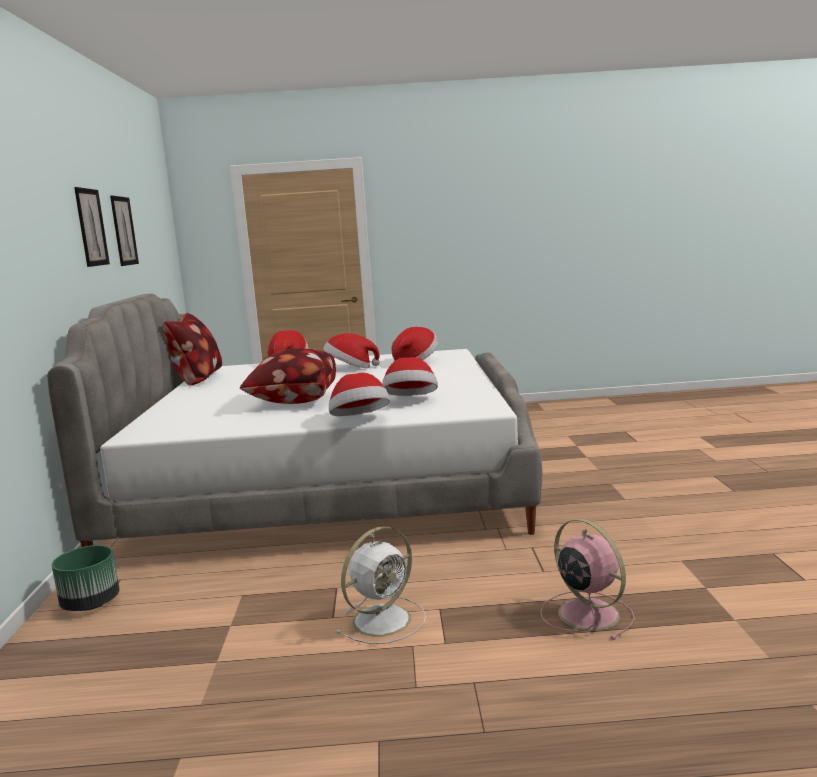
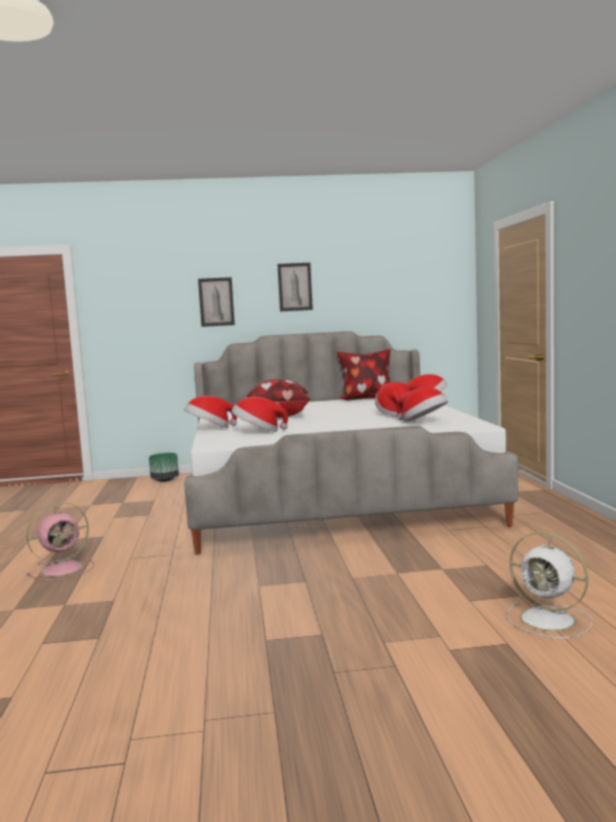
camera: 85 degrees right, 5 degrees down
(124, 231) = (350, 286): picture -> picture (216, 302)
(384, 619) = (102, 526): white fan -> white fan (550, 620)

